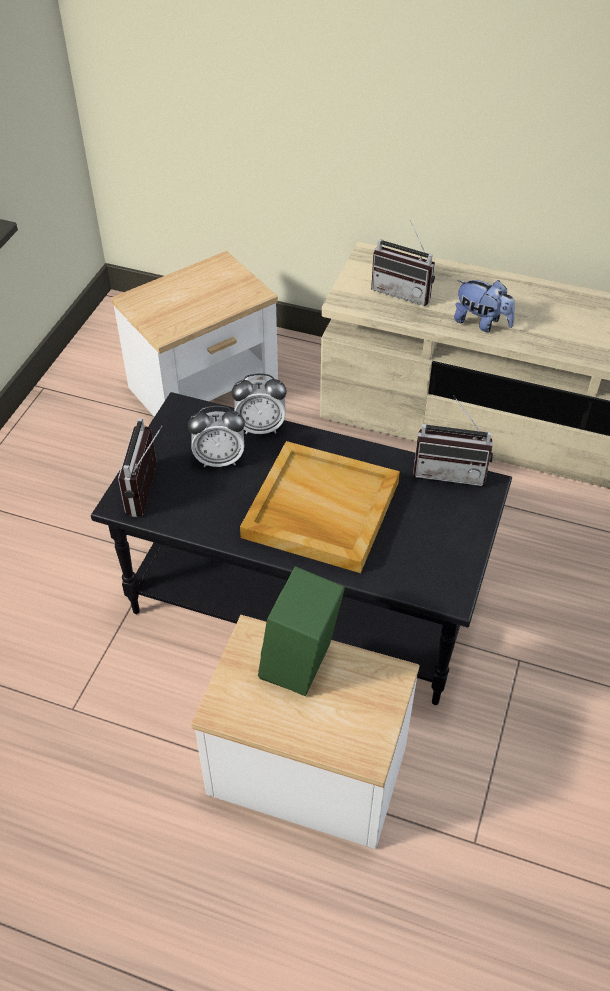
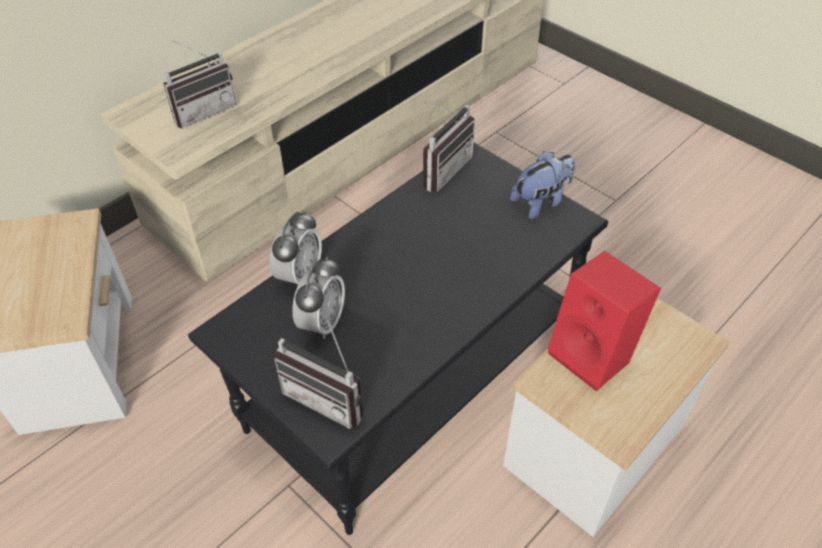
camera: 65 degrees left, 0 degrees up
(301, 667) = (594, 355): green speaker -> red speaker
(319, 510) = (437, 269): beige tray -> none
(481, 323) = (286, 83): plush toy -> plush toy (541, 202)

